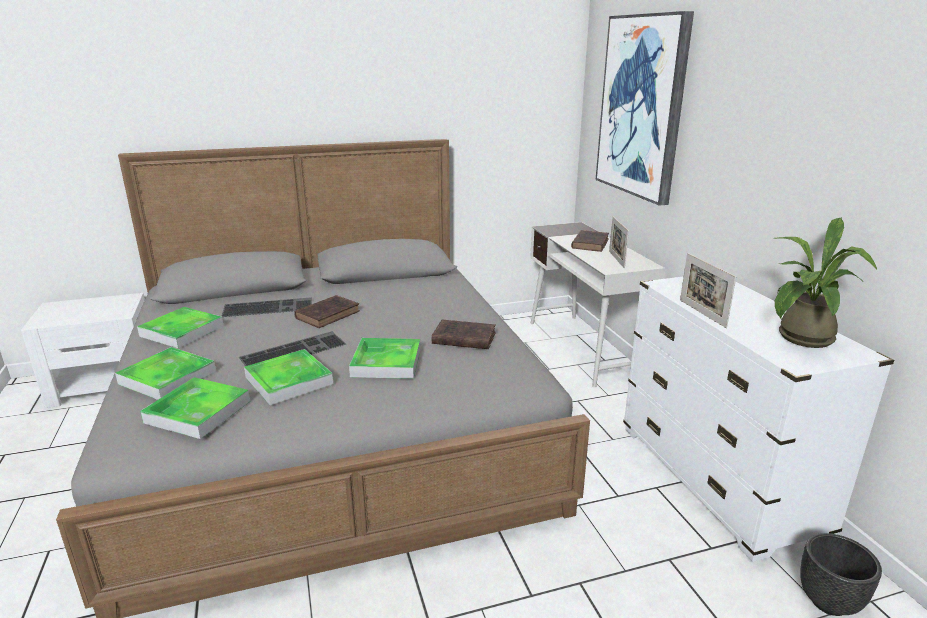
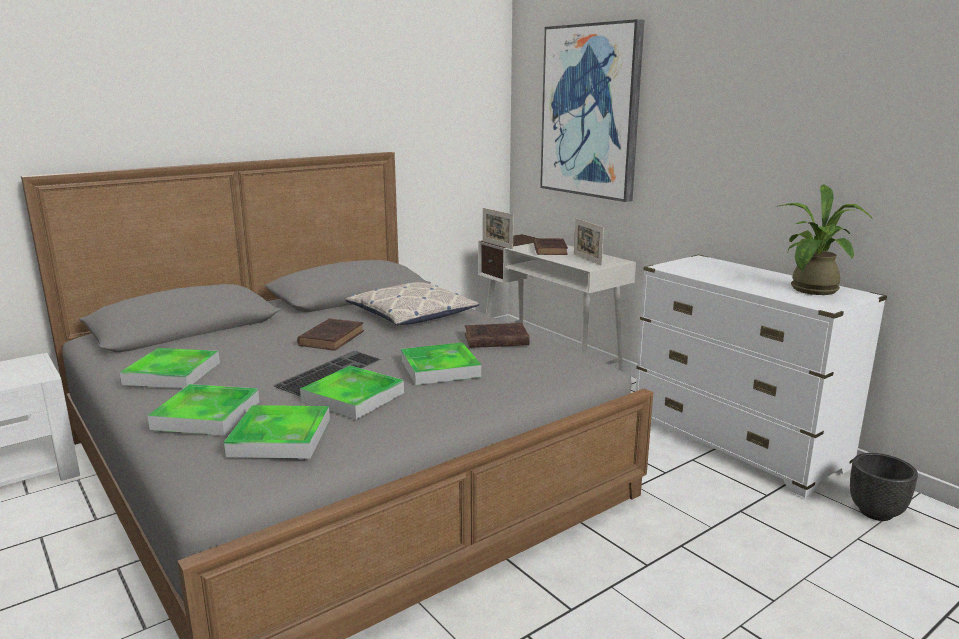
camera: 20 degrees left, 5 degrees down
(269, 307) = (254, 339): keyboard -> none
(415, 298) = (411, 314): none -> pillow
(702, 313) = (720, 283): picture frame -> picture frame (497, 245)

